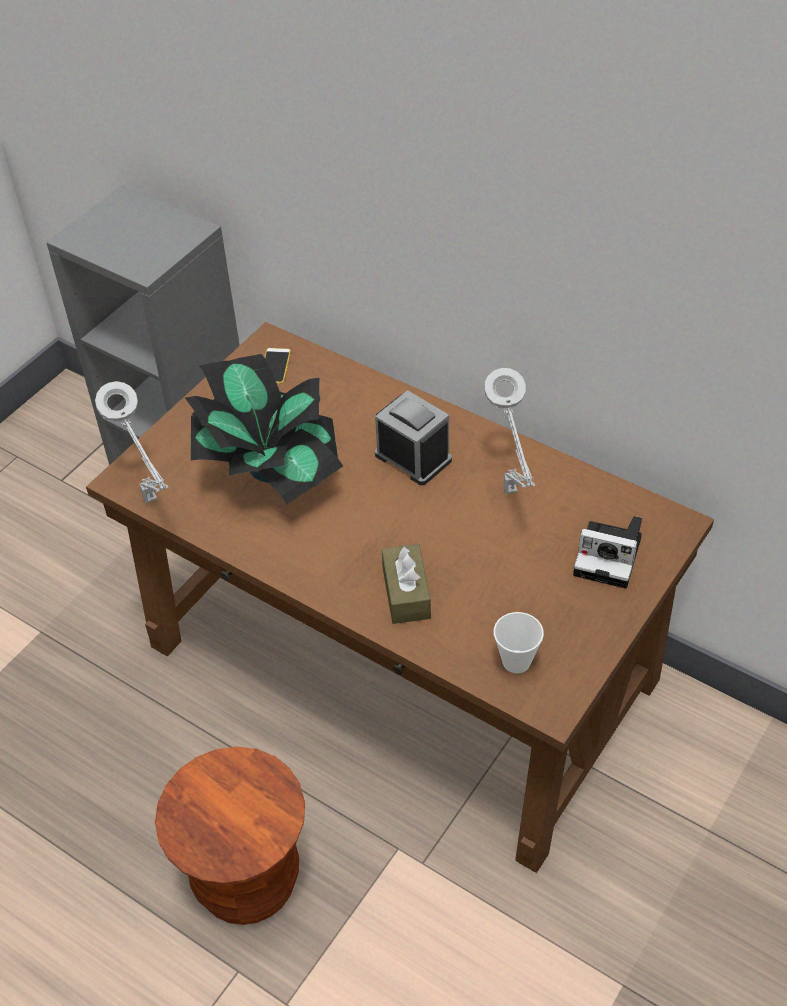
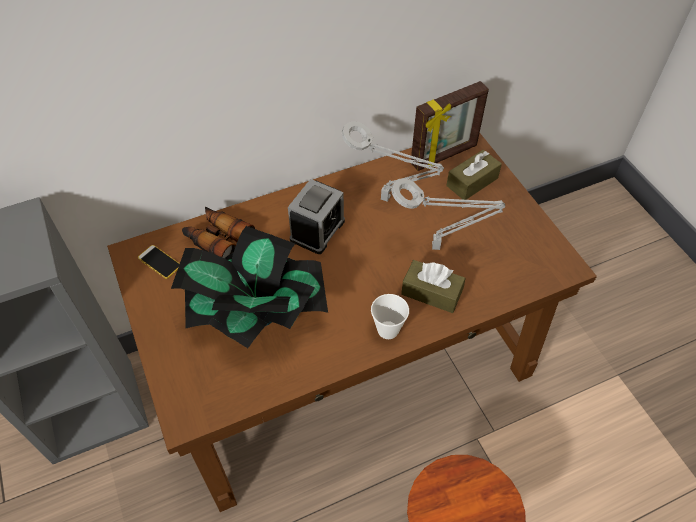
camera: 60 degrees left, 5 degrees up
(152, 502) = (226, 408): grey table lamp -> grey table lamp (439, 247)
(336, 390) = (217, 239): none -> binoculars
(413, 457) = (317, 230): alarm clock -> alarm clock turned 135 degrees clockwise
(516, 661) = (523, 266): cup -> cup (388, 330)
(610, 556) = (472, 182): camera -> brown tissue box
(630, 511) = (444, 156): none -> picture frame

